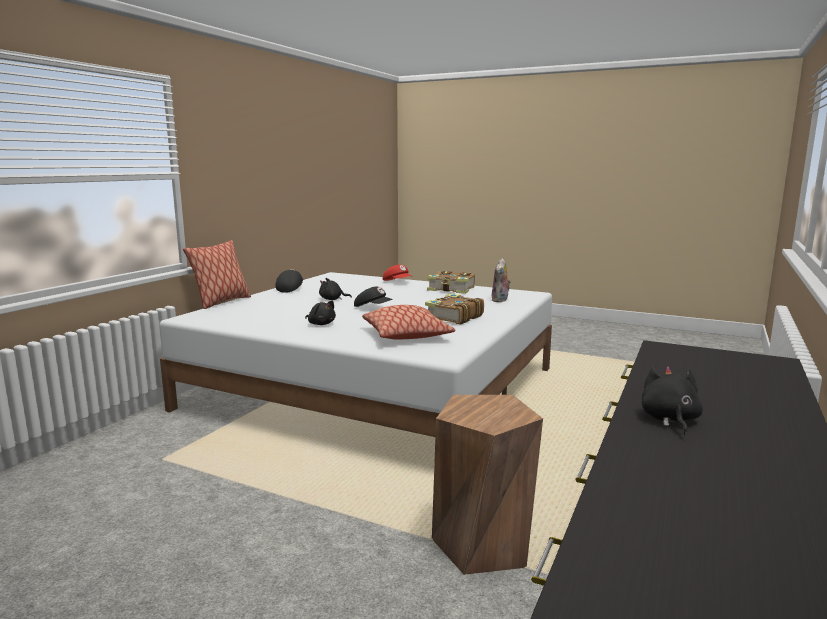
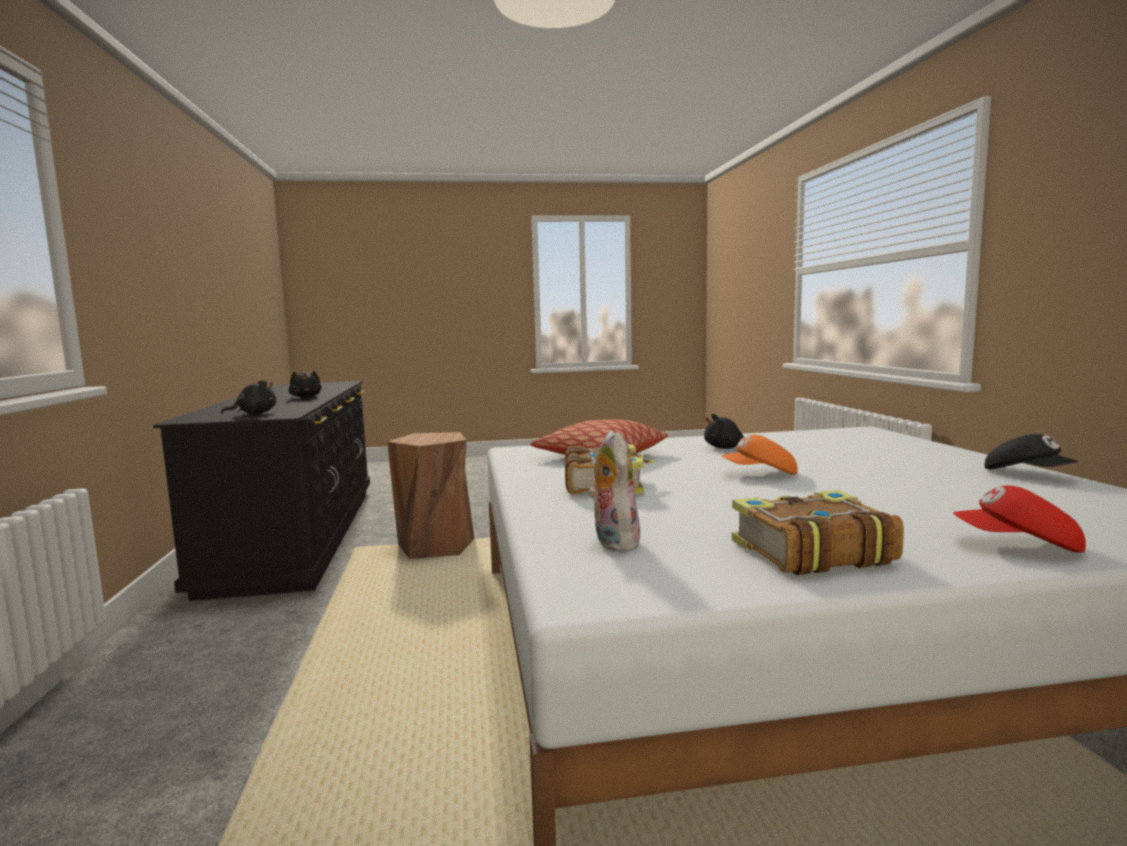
camera: 145 degrees right, 5 degrees down
(221, 302) = (947, 443): pillow -> none
(332, 299) = (870, 473): black plush toy -> black plush toy (254, 413)
(373, 308) = (760, 474): black cap -> orange cap

